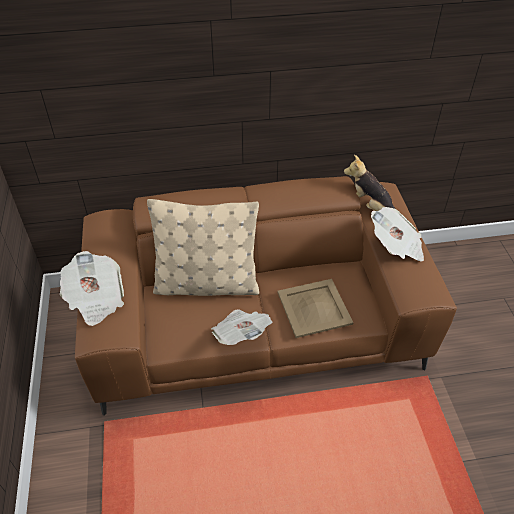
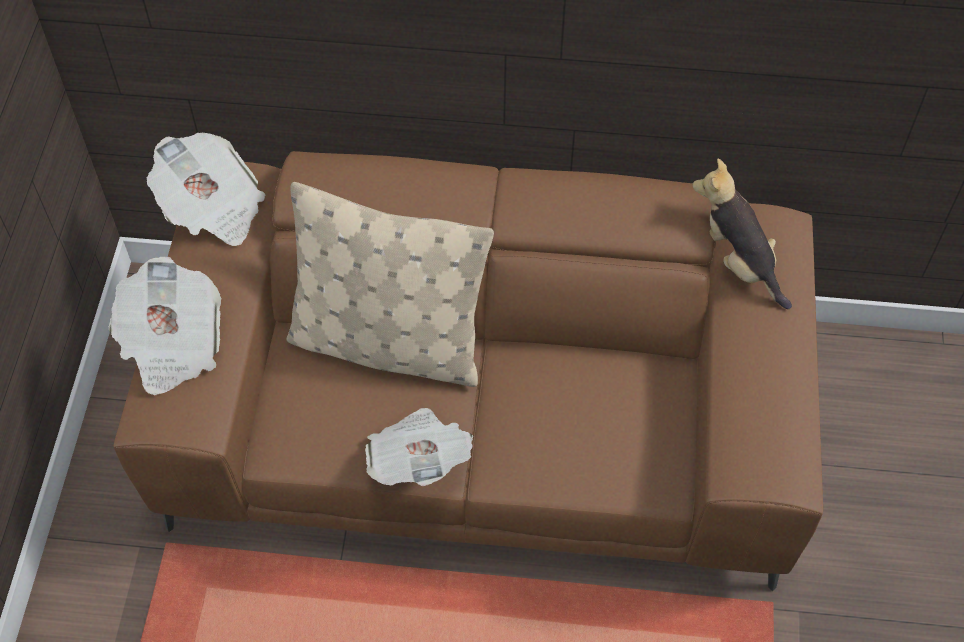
camera: 15 degrees right, 10 degrees up
(314, 308) = (568, 439): beige tray -> none
(396, 246) = (754, 358): newspaper -> newspaper (212, 208)

